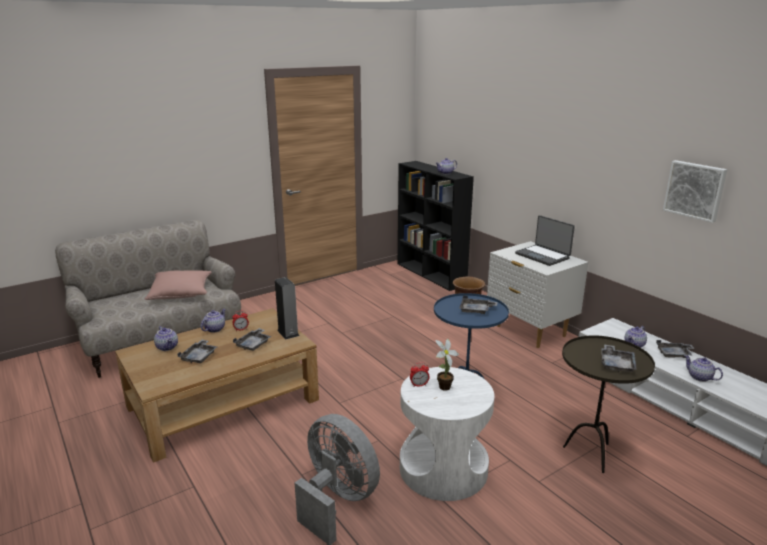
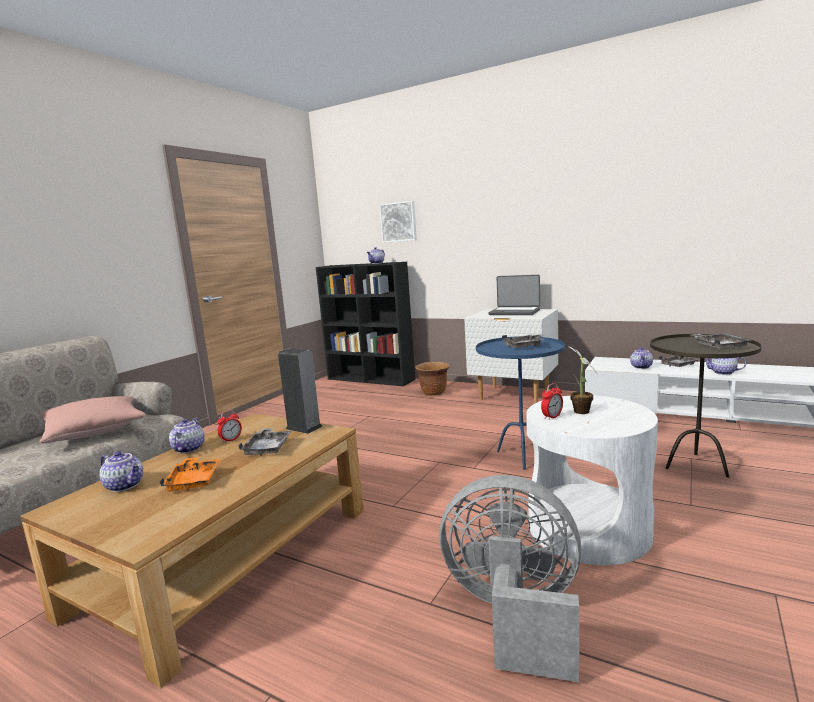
camera: 25 degrees left, 10 degrees down
(199, 356) = (194, 481): grey tray -> orange tray
(695, 190) = (659, 206): picture -> picture (399, 222)

